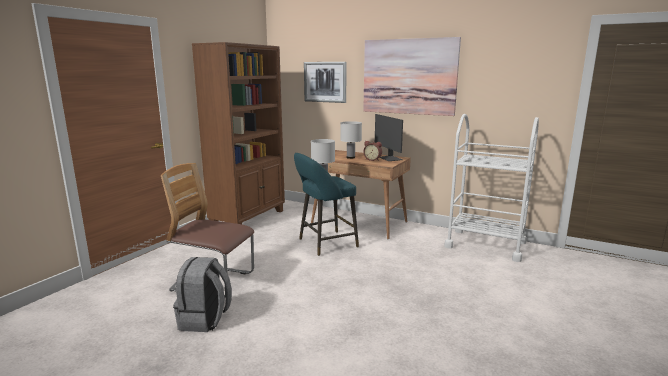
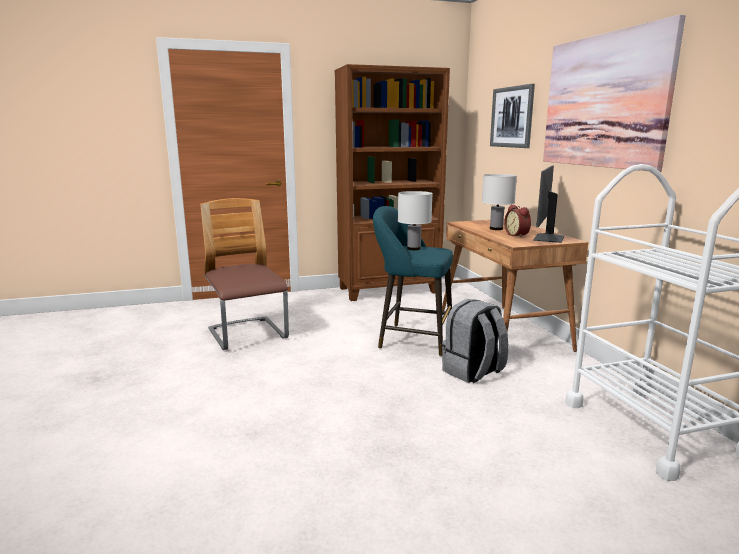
camera: 45 degrees right, 0 degrees up
(205, 320) = (183, 361): grey backpack -> grey backpack (473, 372)

